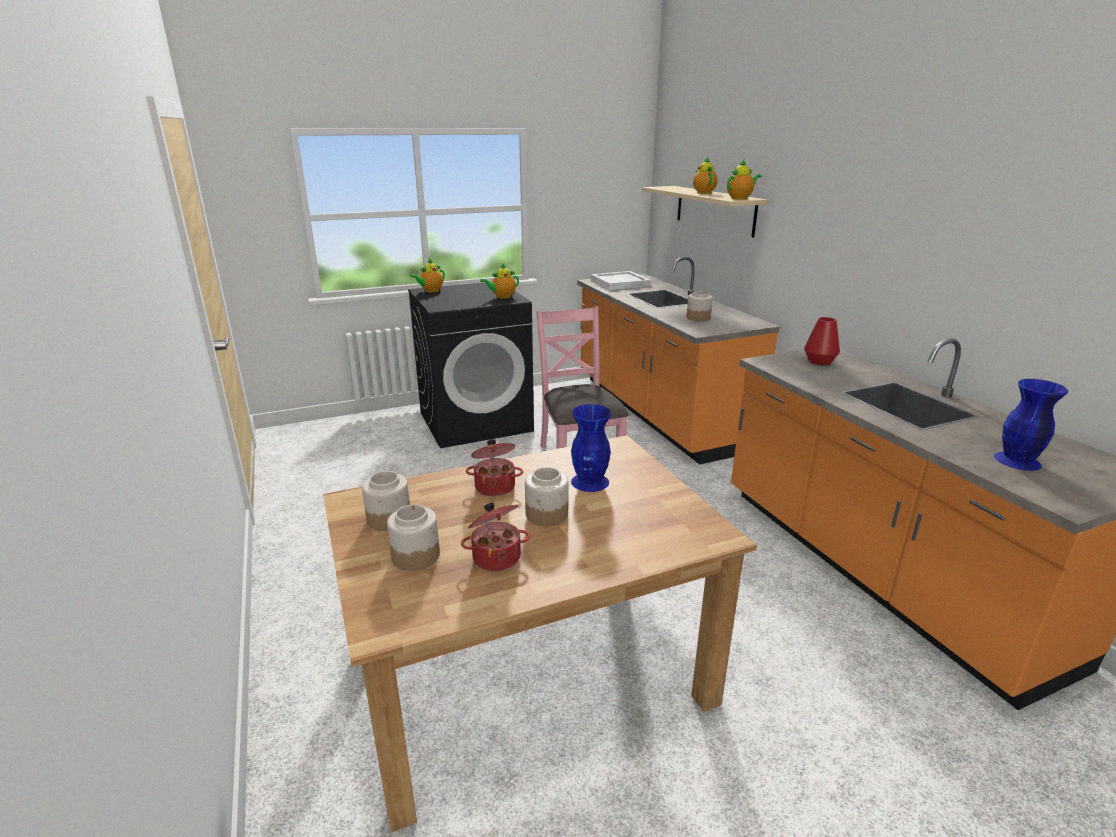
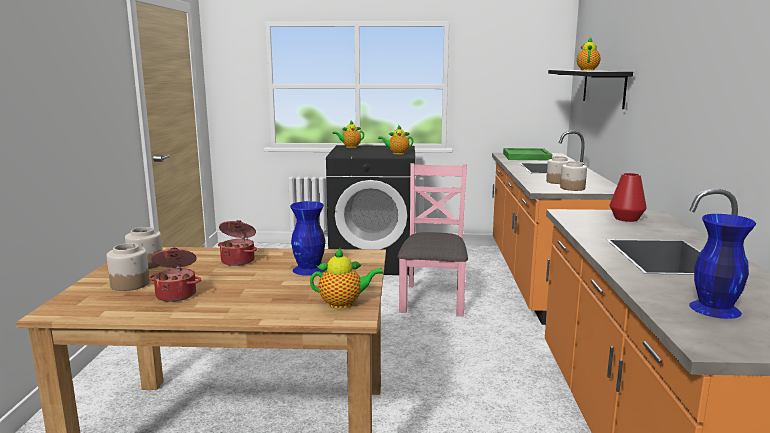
camera: 25 degrees right, 10 degrees down
(547, 514) = (247, 281): jar -> jar (572, 188)
(620, 283) = (527, 157): white tray -> green tray
(714, 210) = (603, 87): beige shelf -> black shelf
(740, 198) = (605, 71): teapot -> teapot (343, 304)

